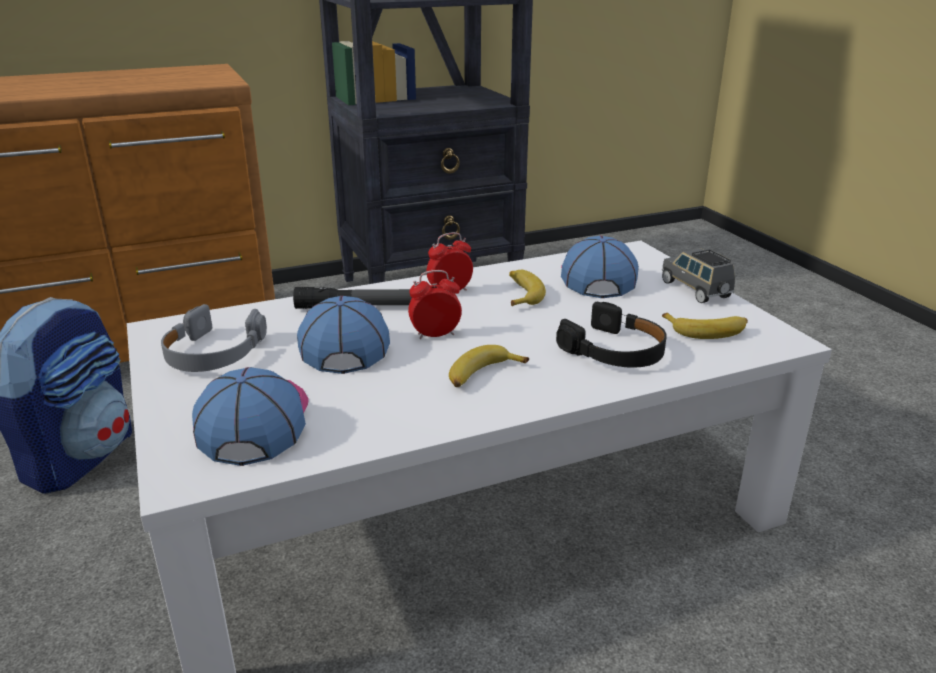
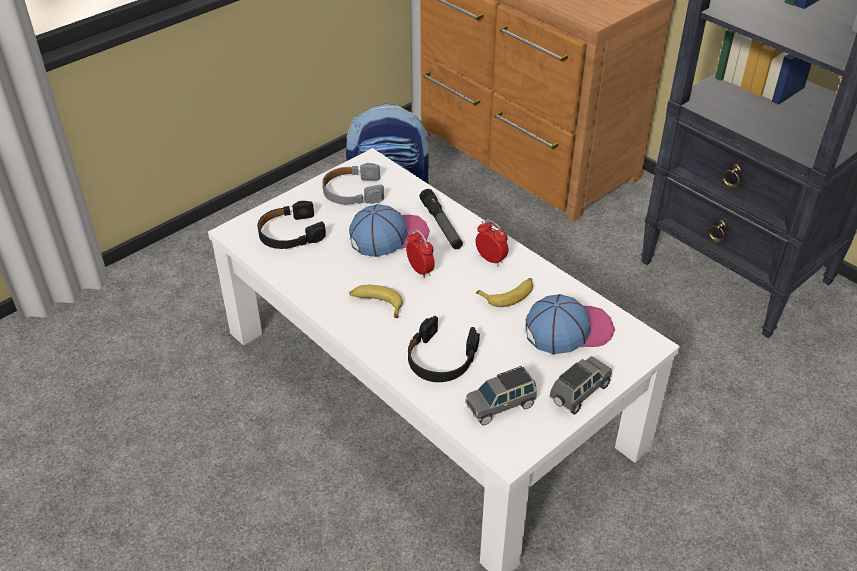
camera: 70 degrees right, 15 degrees up
(254, 422) = (290, 234): cap -> black headphones
(707, 330) = (501, 406): banana -> grey toy car

